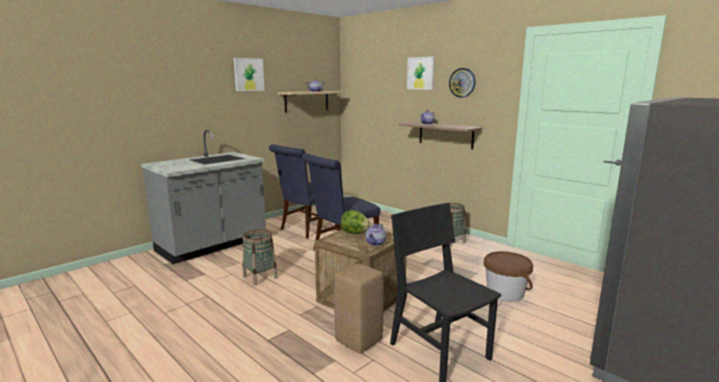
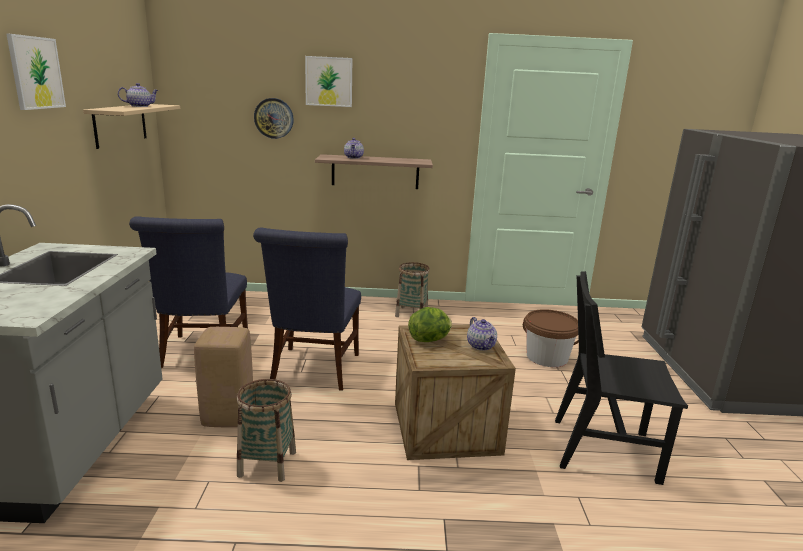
camera: 45 degrees left, 5 degrees up
(358, 340) = (531, 483): beige stool -> beige stool (227, 416)
(462, 82) = (400, 99): wall clock -> wall clock (274, 118)

